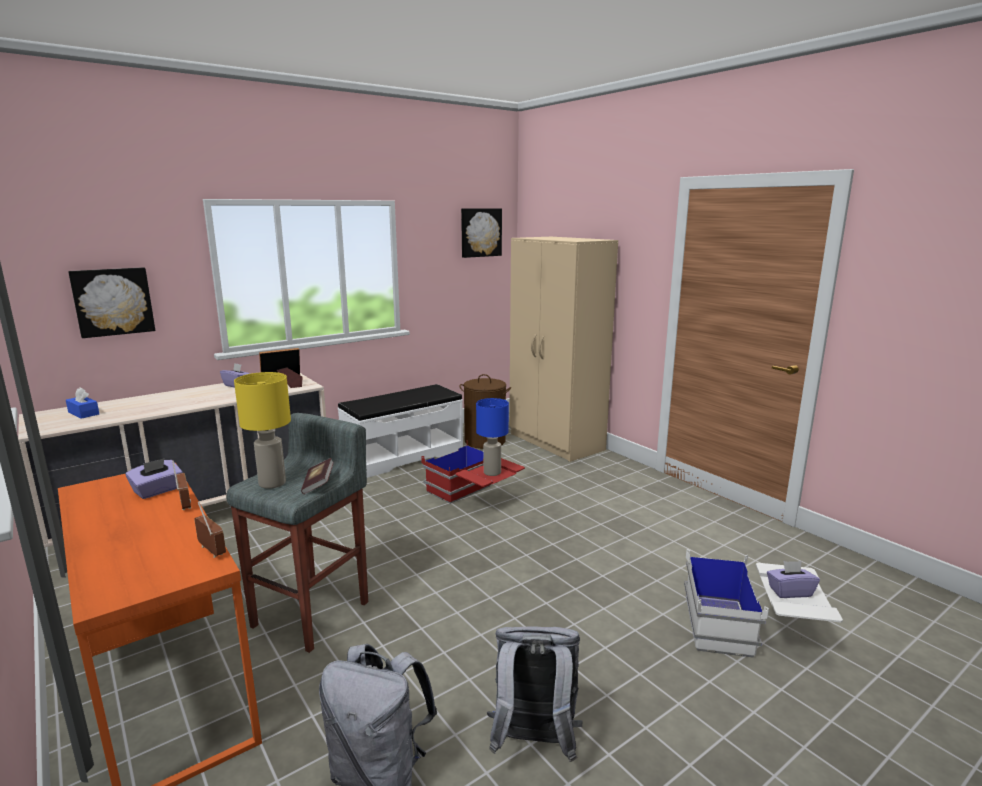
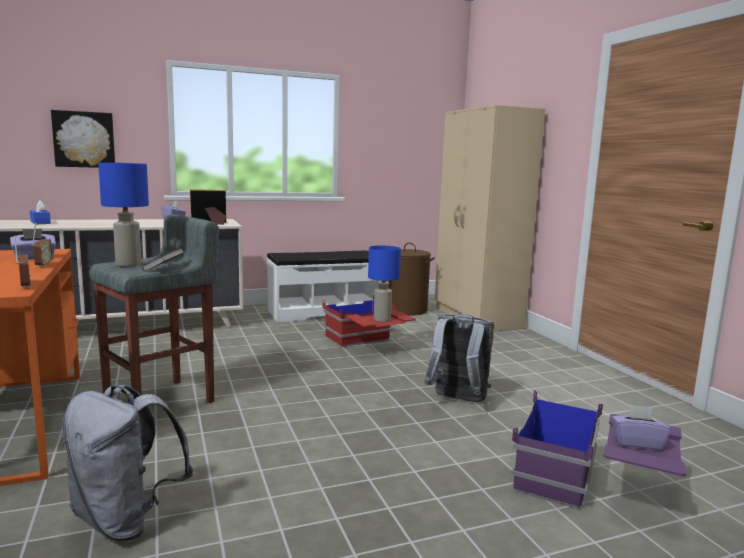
camera: 15 degrees right, 5 degrees down
(273, 483) = (129, 264): yellow table lamp -> blue table lamp
(480, 232) = (424, 113): picture -> none
(533, 743) = (284, 529): grey backpack -> grey backpack (457, 400)
(751, 630) = (592, 486): white storage box -> purple storage box

